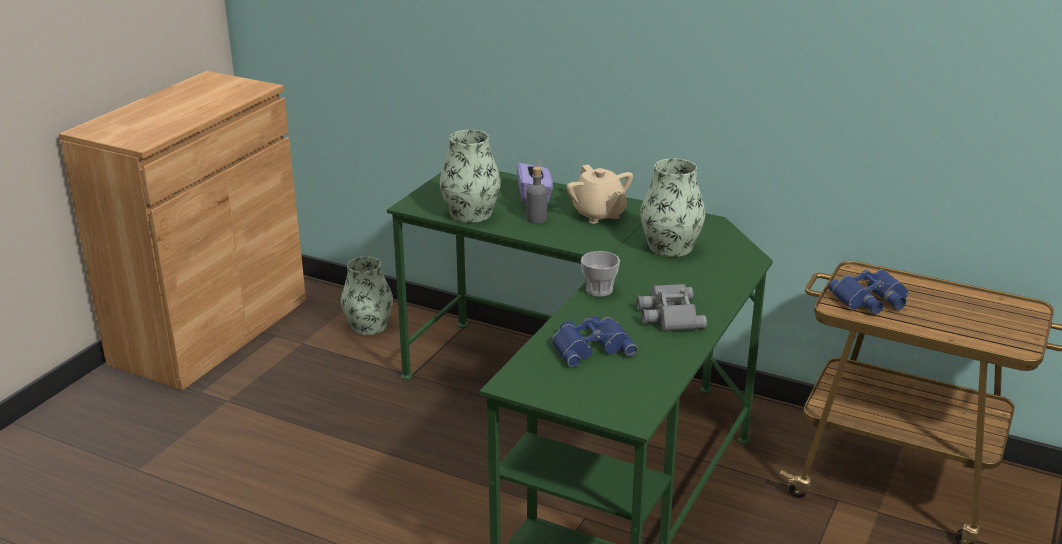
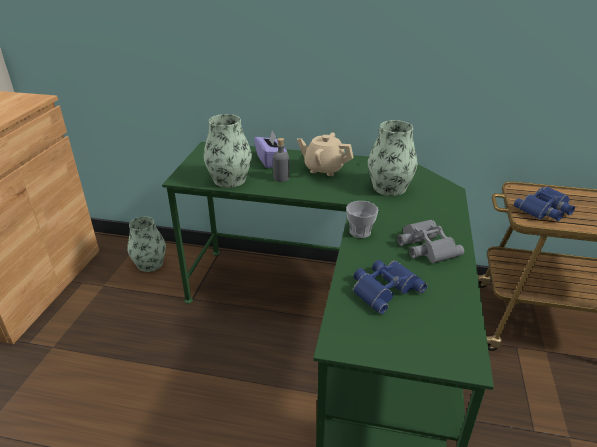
camera: 15 degrees left, 5 degrees up
(599, 214) = (324, 169): beige teapot -> beige teapot turned 150 degrees clockwise

